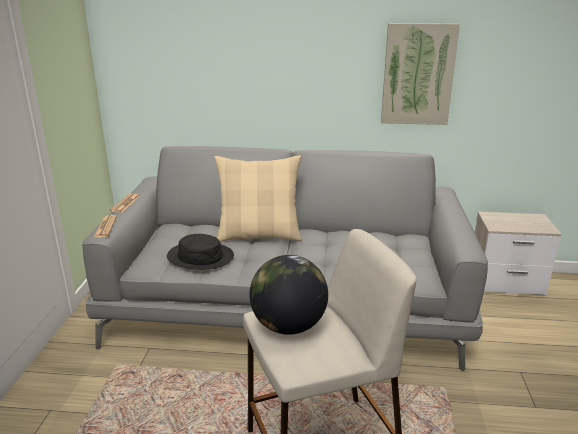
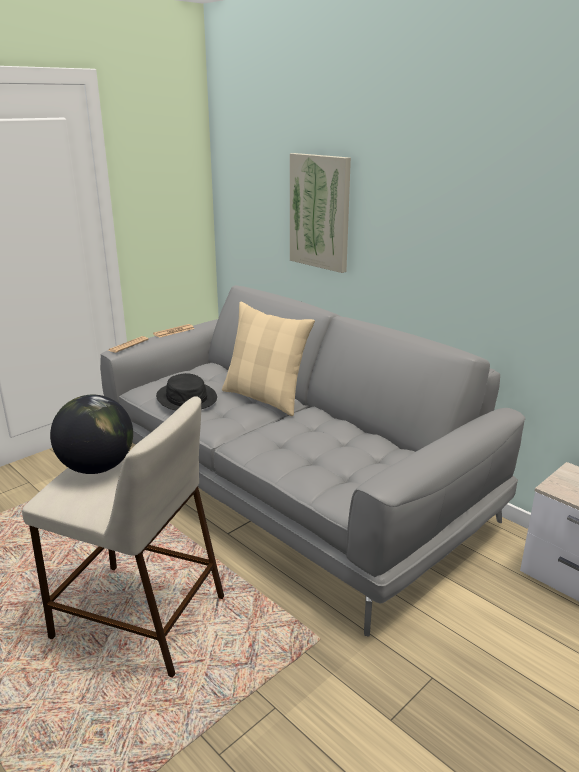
camera: 40 degrees right, 0 degrees up
(418, 74) = (499, 248): picture -> picture (320, 212)

